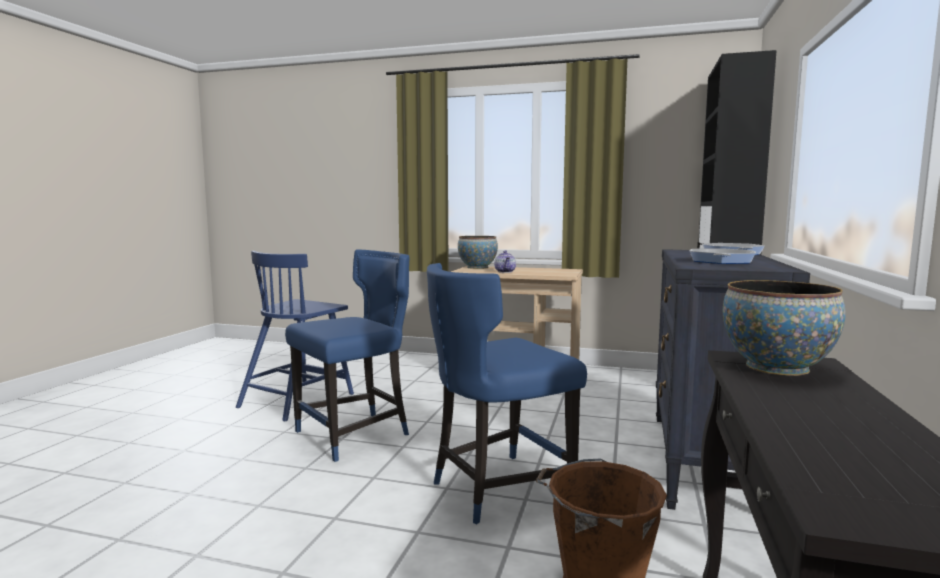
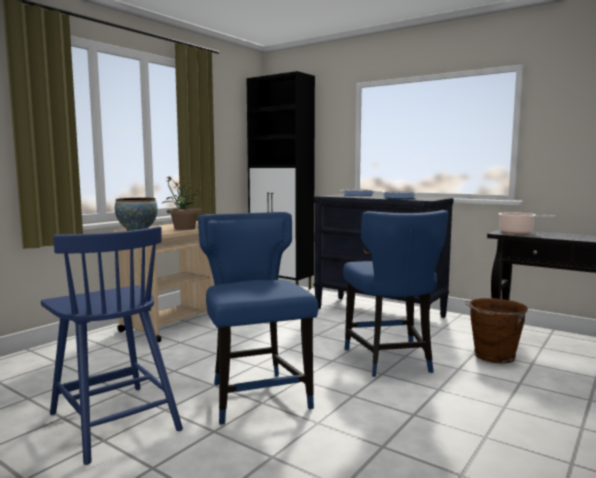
camera: 70 degrees left, 0 degrees up
(505, 272) = (184, 228): teapot -> potted plant
(776, 367) = (518, 232): bowl -> cooking pot

